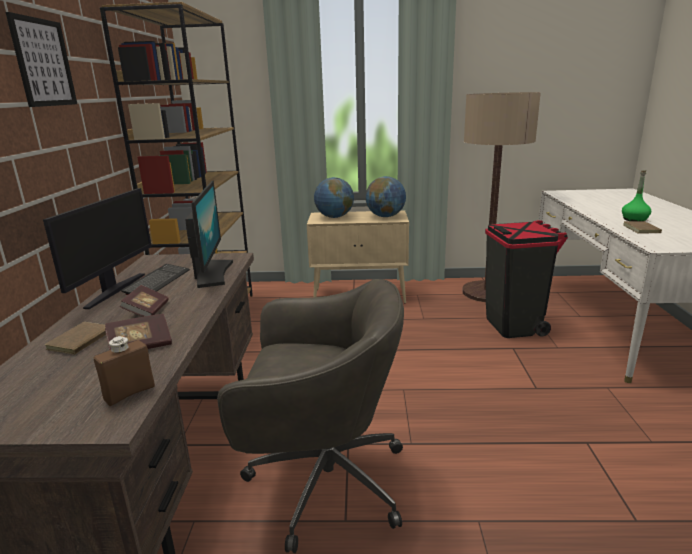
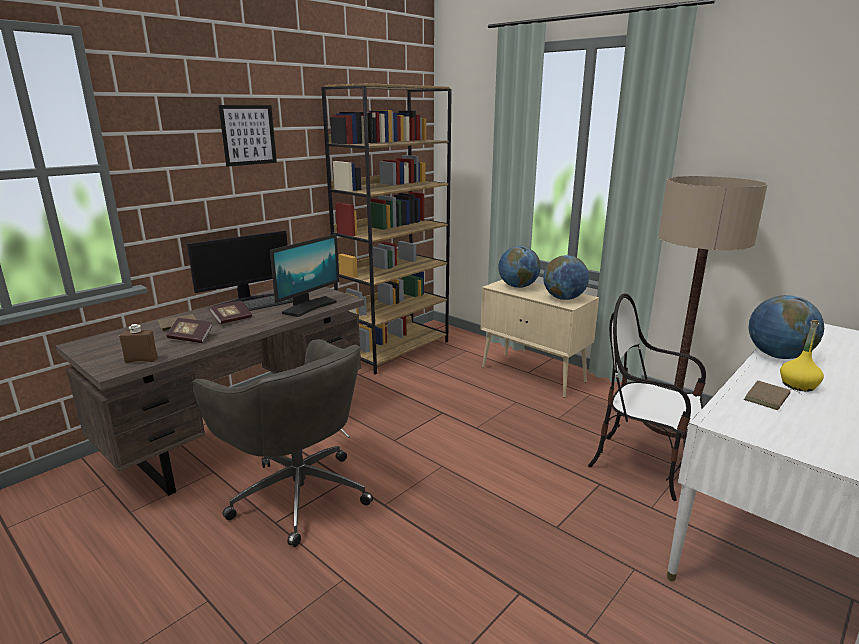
camera: 40 degrees right, 0 degrees up
(514, 325) = (641, 465): black trash can -> chair
(591, 209) = (778, 356): none -> globe
(634, 219) = (798, 385): green bottle -> yellow bottle

